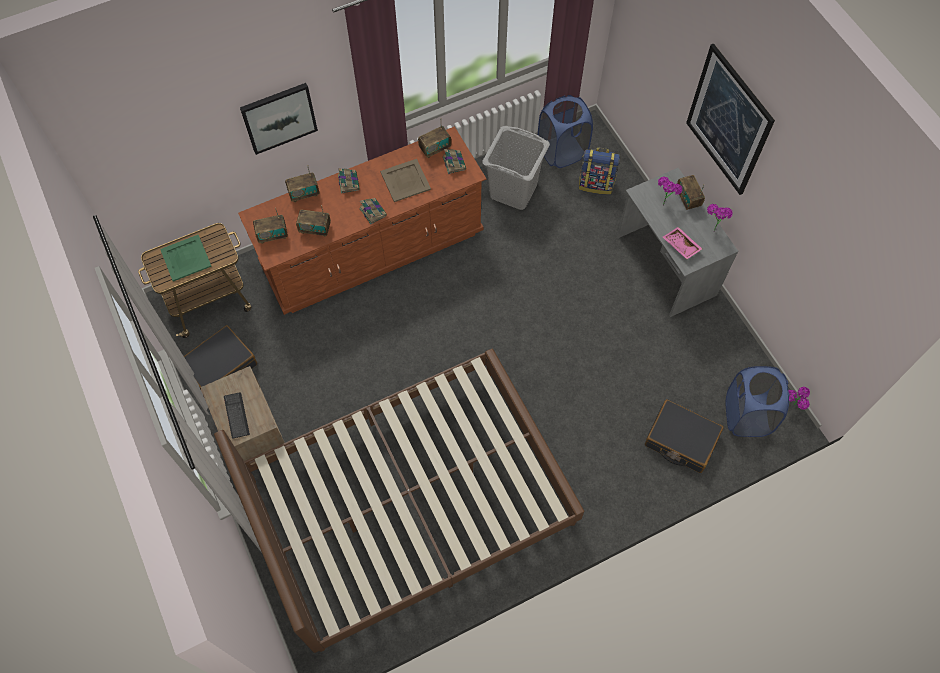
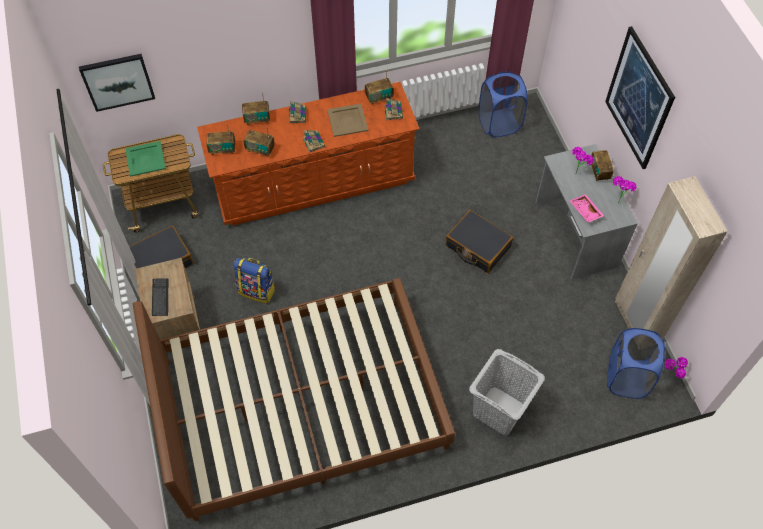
camera: 10 degrees right, 5 degrees down
(279, 117) = (242, 46): picture -> picture (117, 81)
(514, 190) = (449, 150): grey laundry basket -> grey laundry basket (499, 410)
(596, 184) = (525, 155): backpack -> backpack (257, 290)
(681, 440) = (561, 389): black suitcase -> black suitcase (477, 246)
(746, 353) = (636, 322): none -> beige wardrobe

